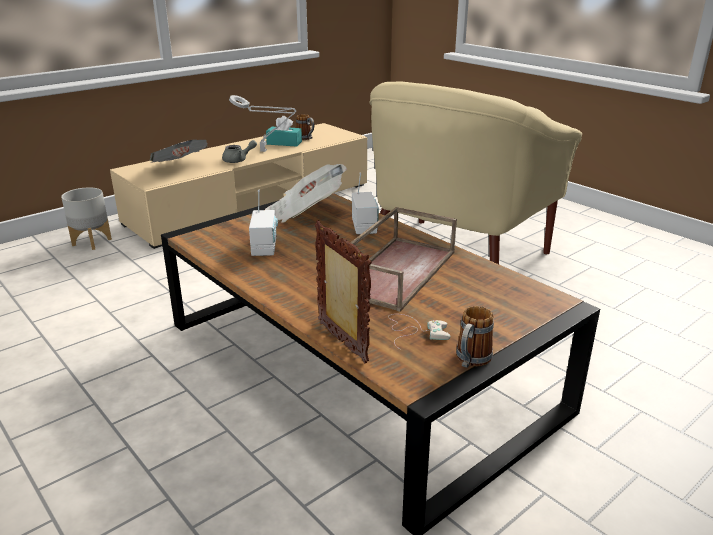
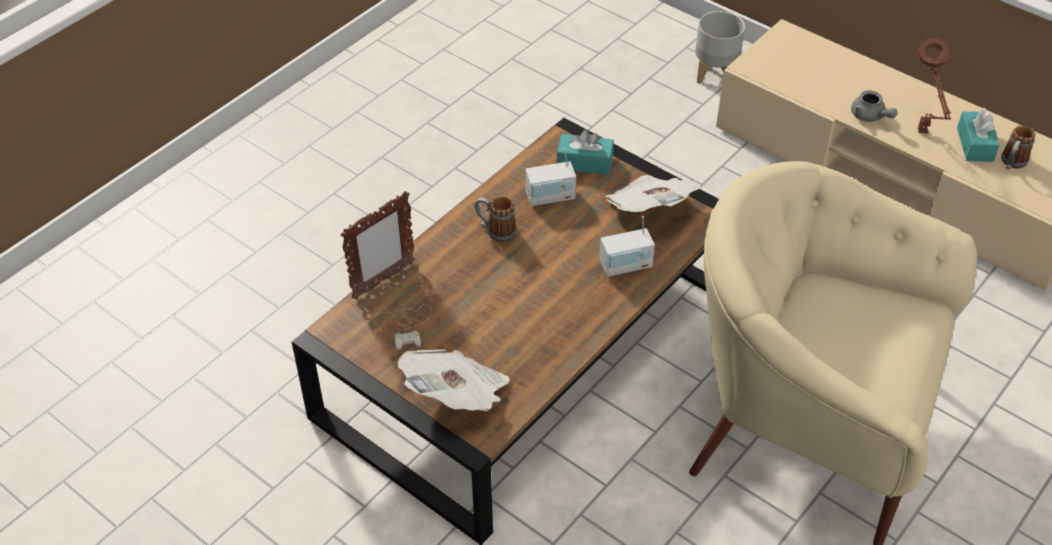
camera: 80 degrees right, 20 degrees up
(180, 167) = (815, 73): newspaper -> newspaper (457, 396)
(230, 230) = (584, 162): none -> turquoise tissue box
(265, 151) = (923, 134): grey table lamp -> brown table lamp
(396, 270) = (523, 303): brown tray -> none
(470, 361) = (366, 365): mug -> mug (495, 231)

